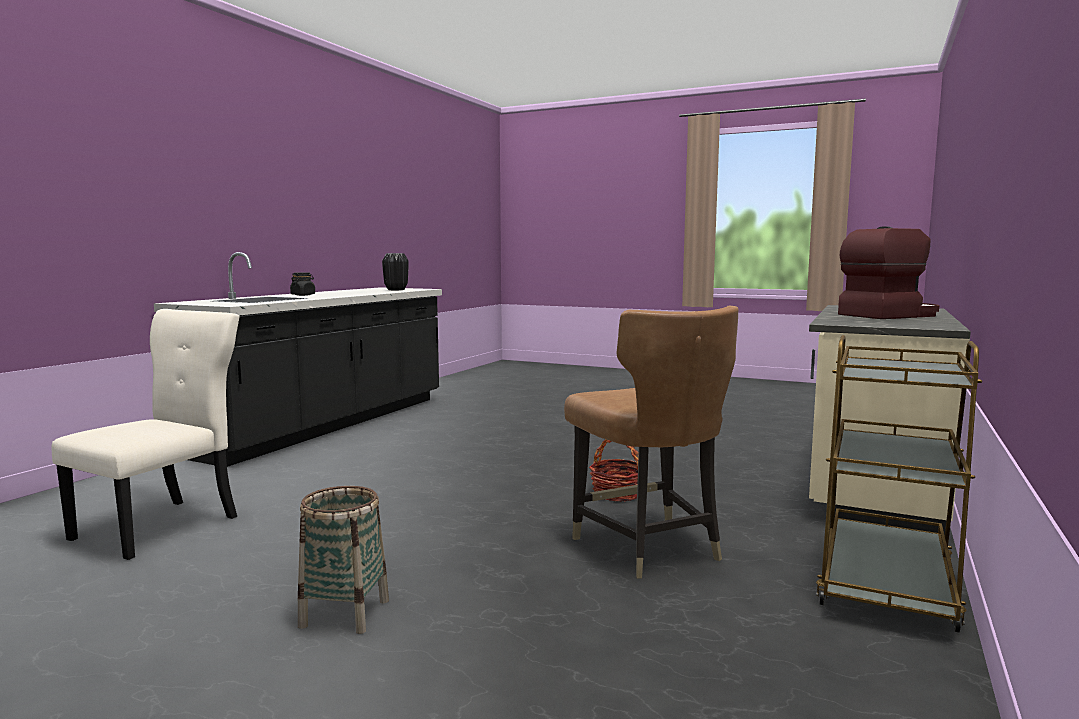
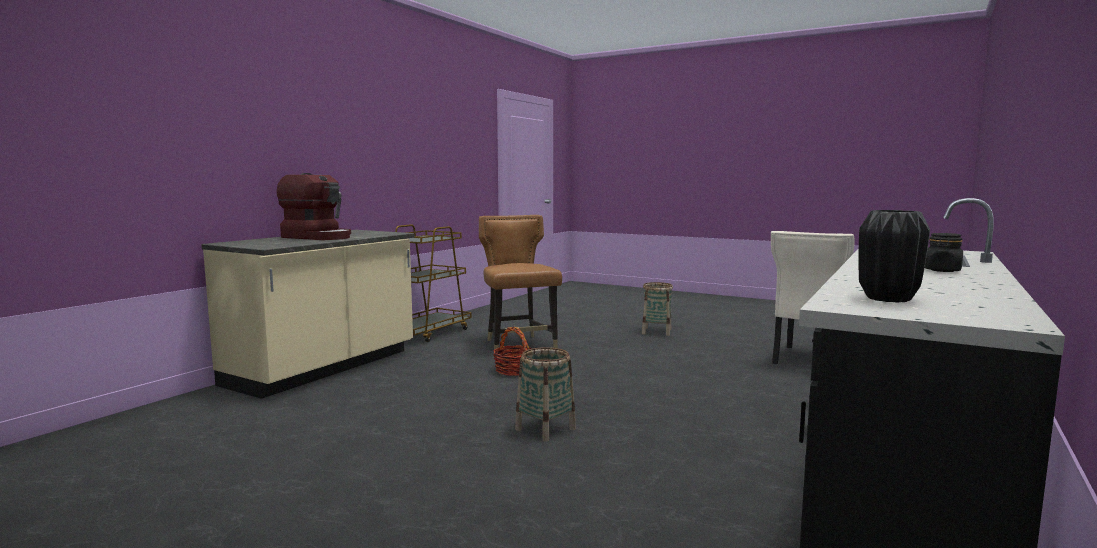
camera: 175 degrees left, 0 degrees up
(553, 441) = (545, 429): none -> basket
(888, 315) = (318, 237): coffee machine -> coffee machine turned 135 degrees counterclockwise

